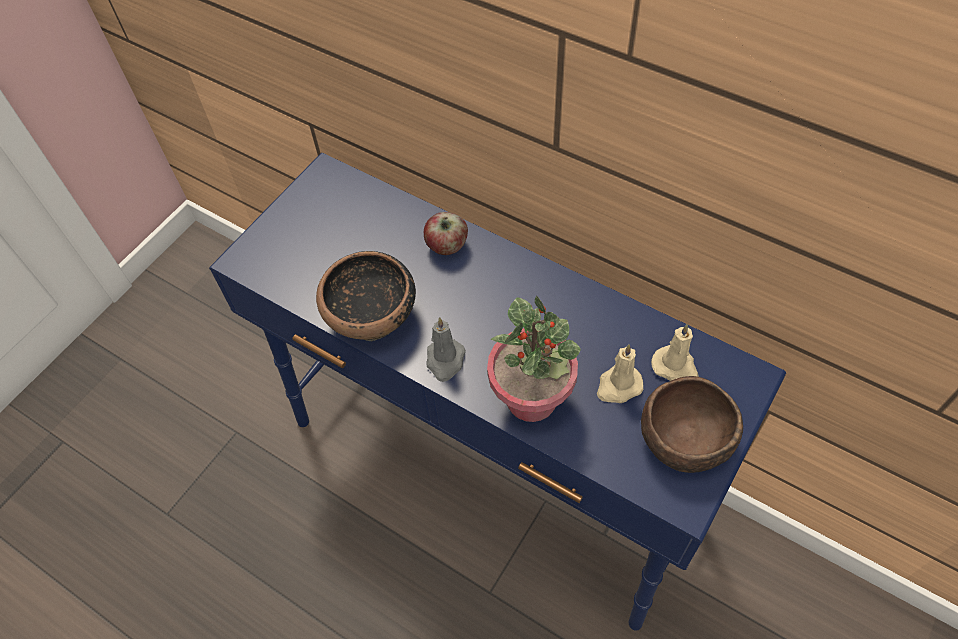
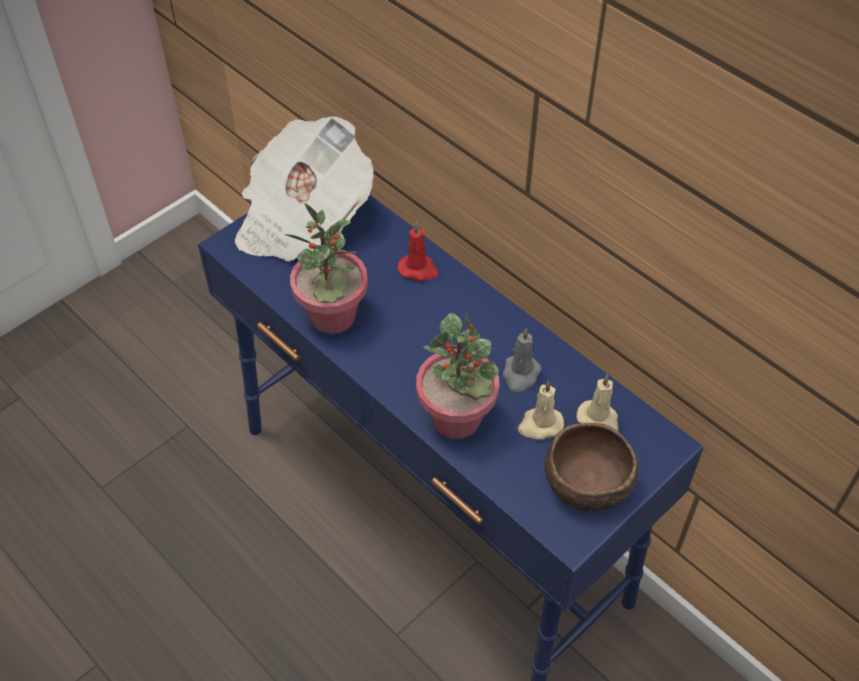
camera: 10 degrees right, 5 degrees down
(312, 218) = (302, 219): none -> newspaper
(372, 316) = (333, 317): bowl -> potted plant
(445, 361) = (387, 369): grey candle -> grey candle (520, 375)
(447, 246) = (419, 270): apple -> red candle

